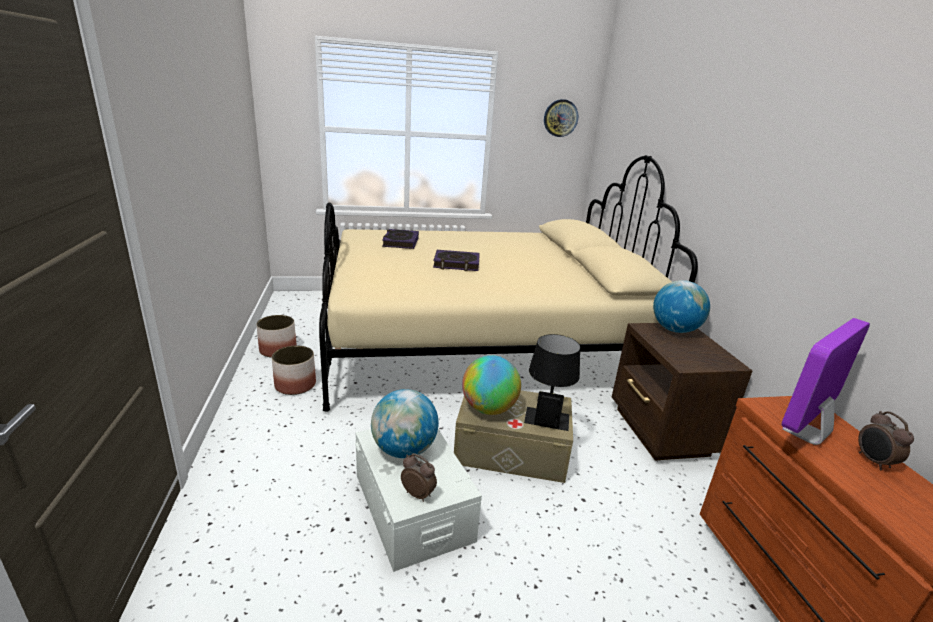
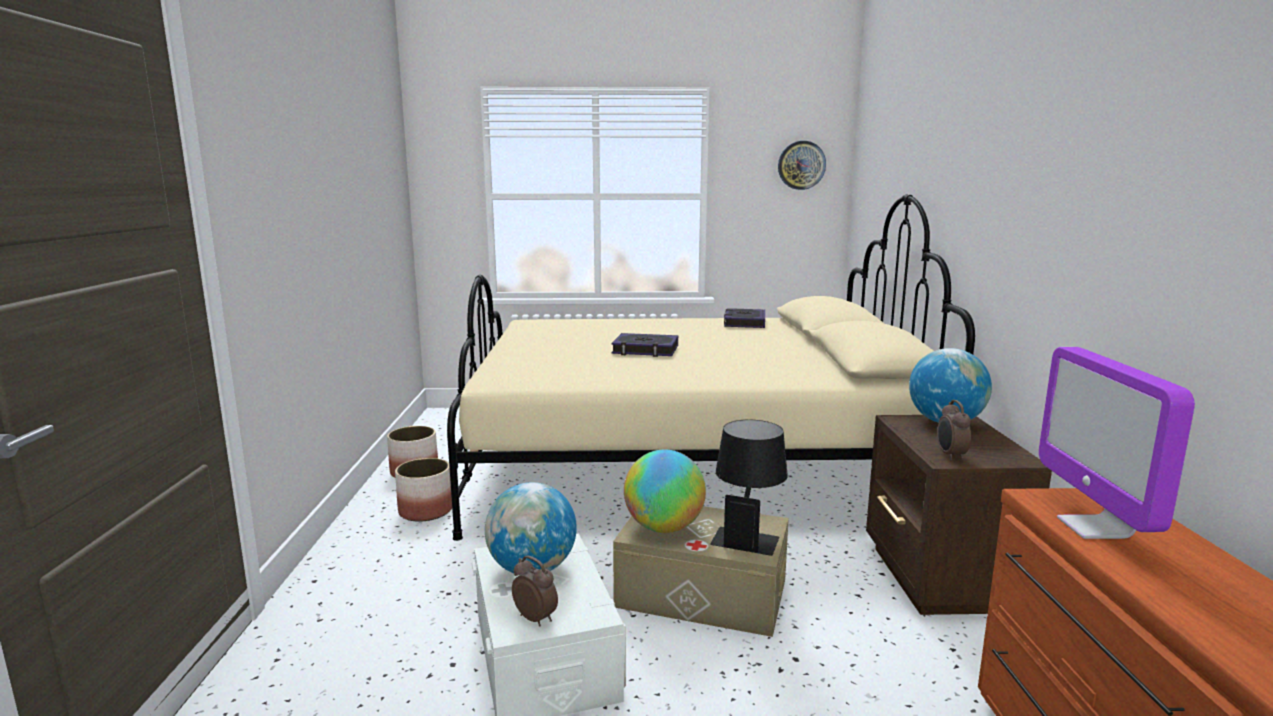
camera: 10 degrees right, 10 degrees down
(400, 242) = (580, 330): book -> book (744, 323)
(805, 433) = (1094, 528): monitor -> monitor turned 60 degrees counterclockwise
(873, 461) = (1195, 562): alarm clock -> alarm clock (950, 455)

